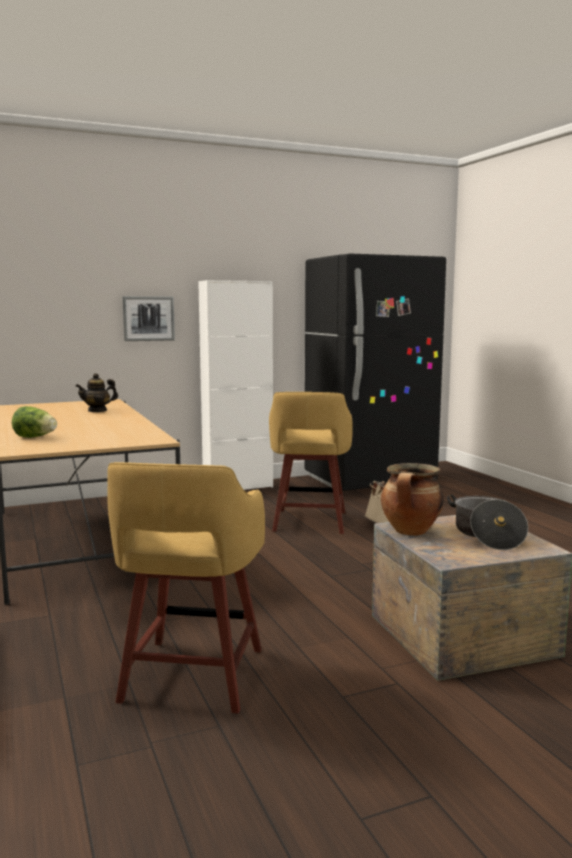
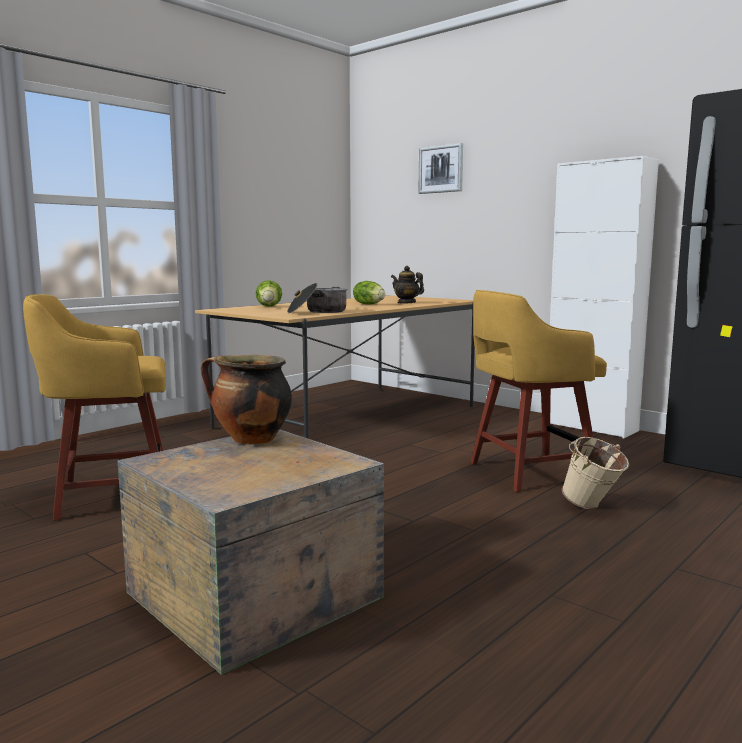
camera: 65 degrees right, 0 degrees up
(88, 417) = (369, 304): none -> lettuce
(148, 318) = (520, 214): picture -> picture (441, 169)
(486, 535) = (263, 468): cooking pot -> cooking pot (318, 312)

